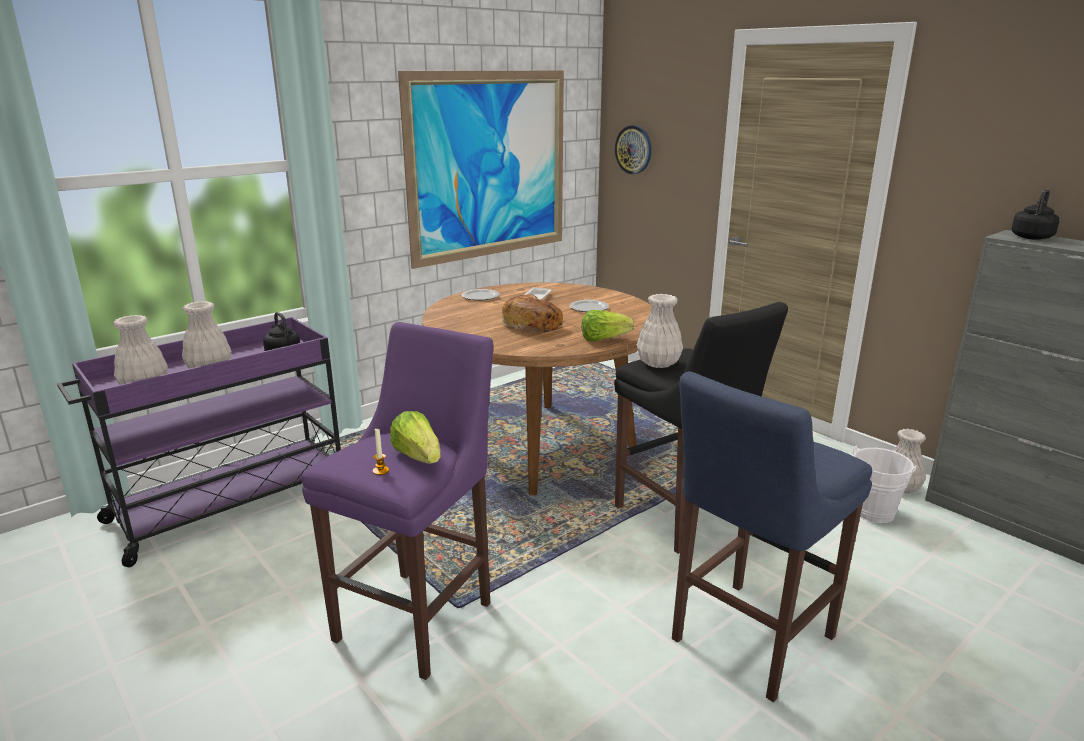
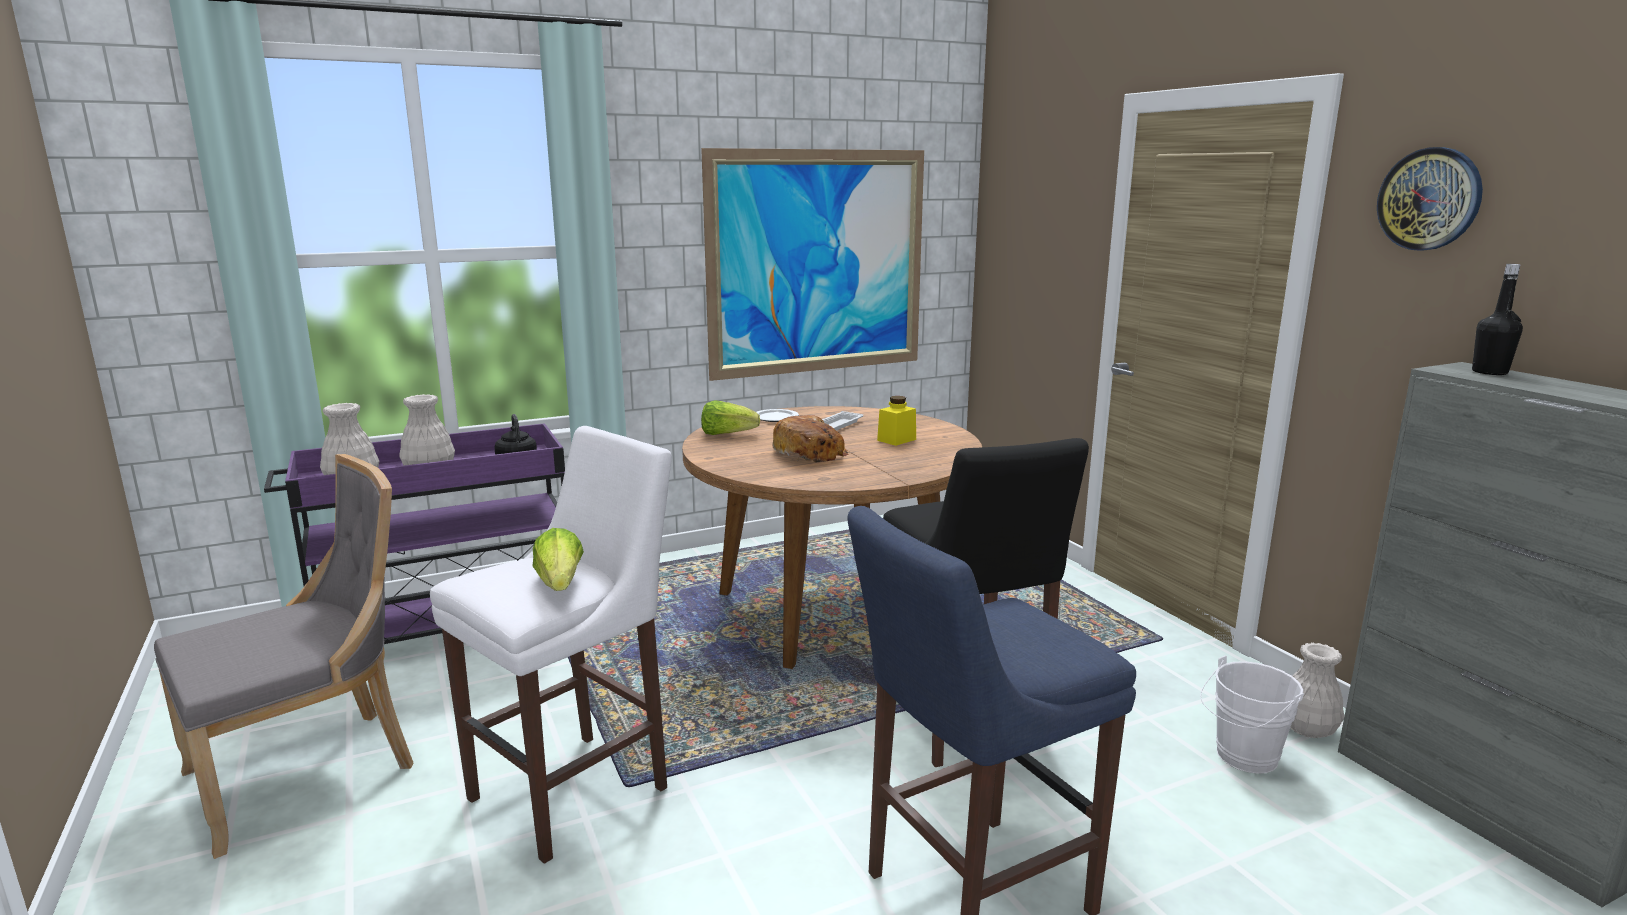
camera: 15 degrees right, 5 degrees down
(175, 642) = (310, 771): none -> grey chair
(380, 471) = (507, 594): candle -> none
(419, 616) = (578, 789): purple stool -> white stool
(589, 308) = (896, 440): plate -> yellow jar
(603, 339) = (884, 476): lettuce -> lettuce (727, 434)
(634, 149) = (1011, 249): wall clock -> wall clock (1429, 199)
(658, 363) = (936, 511): white vase -> none
(1032, 237) = (1489, 372): black kettle -> black bottle

